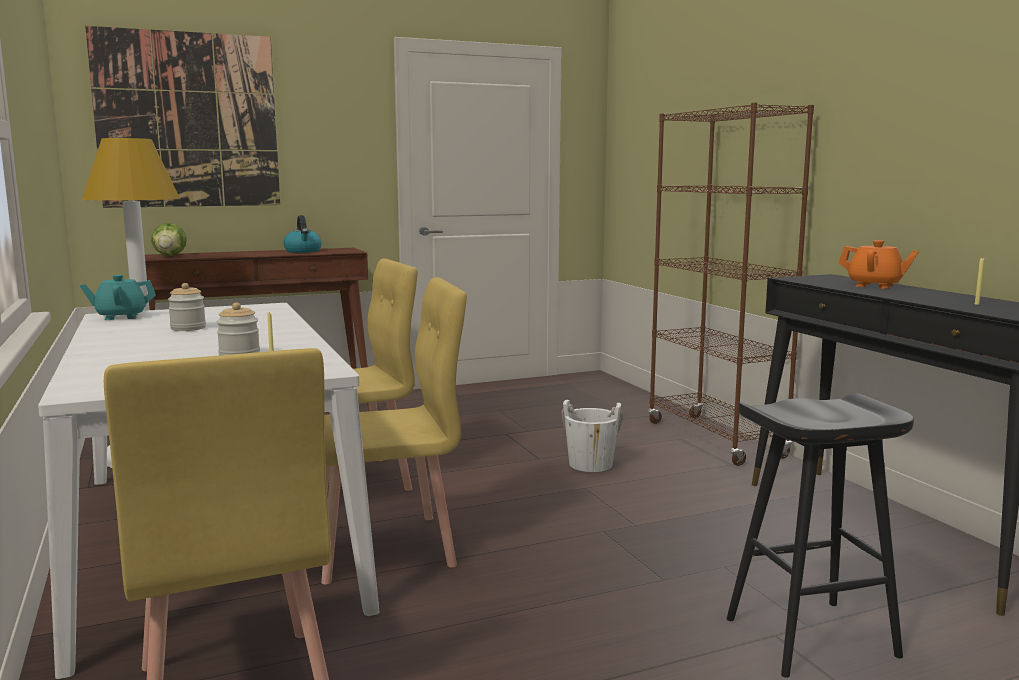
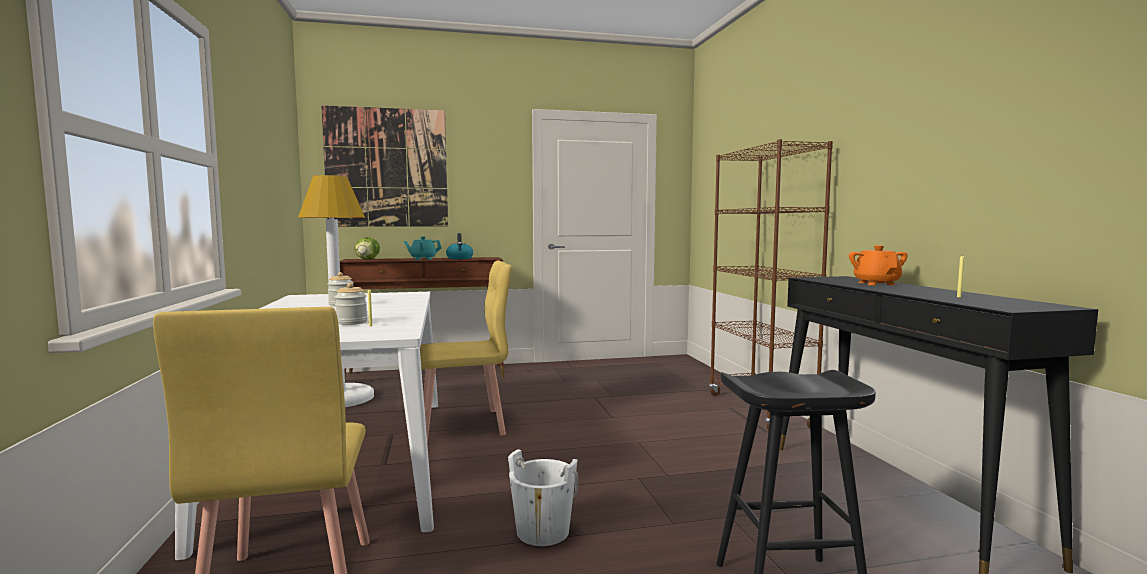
camera: 10 degrees right, 5 degrees down
(121, 317) = (307, 297): turquoise teapot -> turquoise teapot (423, 259)
(384, 548) = (462, 478): yellow chair -> none
(590, 464) = (650, 424): white bucket -> white bucket (543, 532)
(875, 286) = (876, 283): orange teapot -> orange teapot turned 135 degrees counterclockwise

